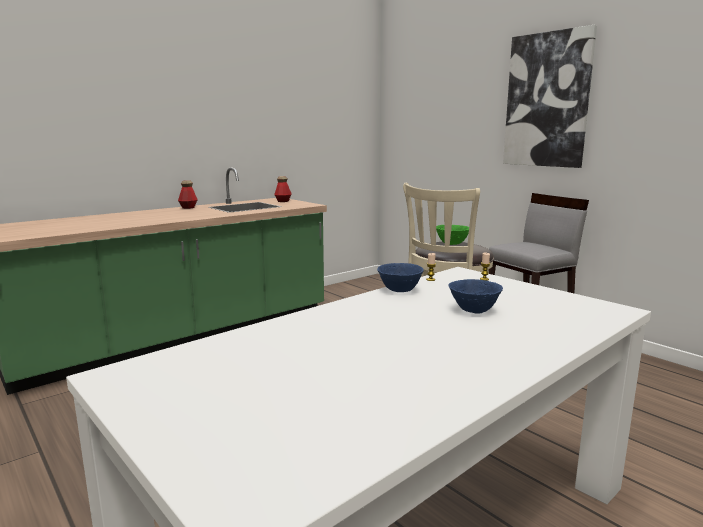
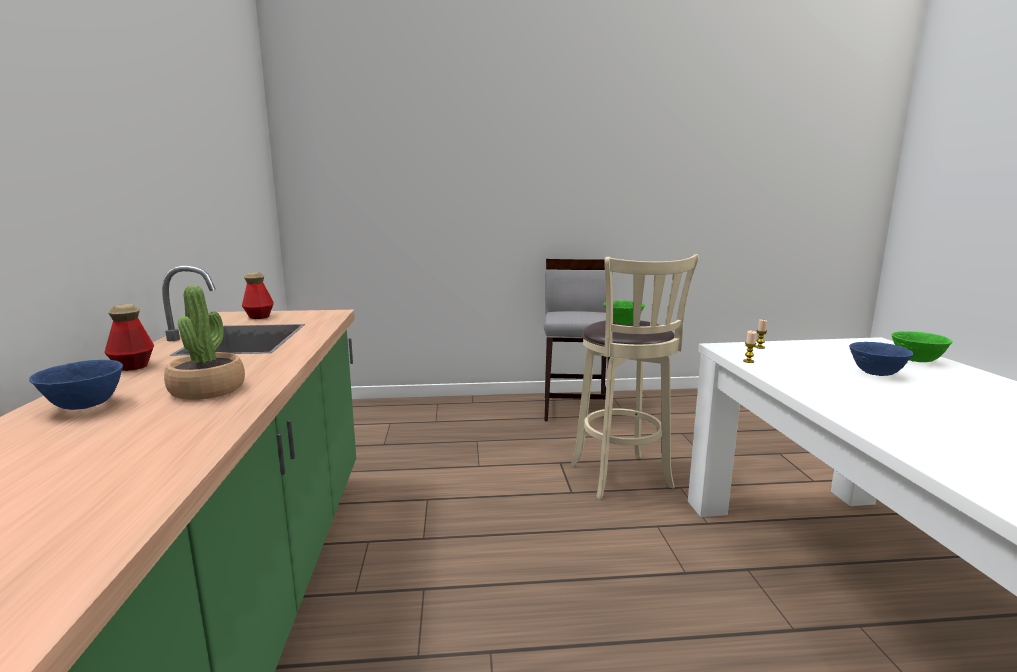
camera: 55 degrees left, 0 degrees up
(172, 217) = (208, 390): none -> potted plant
(399, 291) = (789, 380): blue bowl -> blue bowl (84, 406)
(547, 100) = (544, 159): picture -> none
(564, 323) = (916, 361): none -> green bowl

